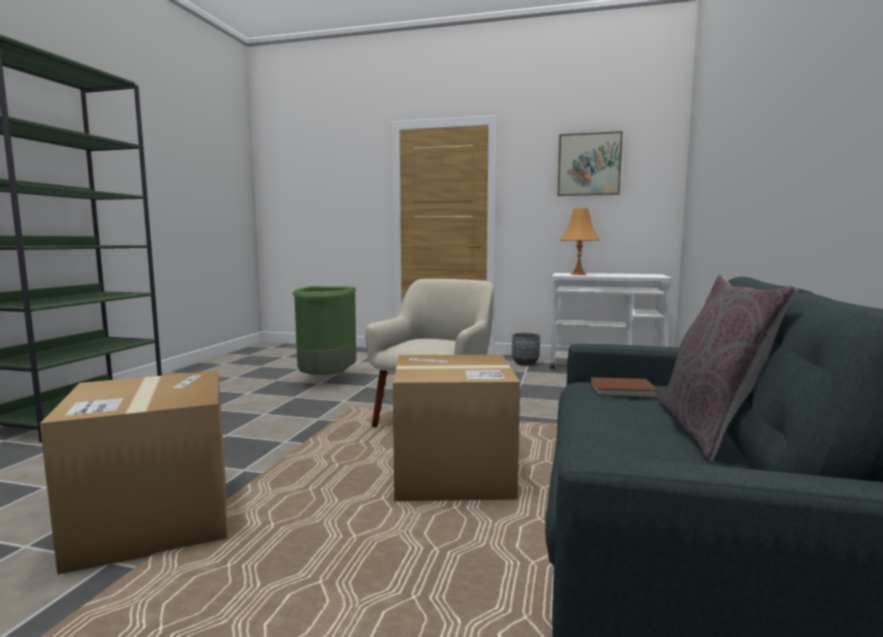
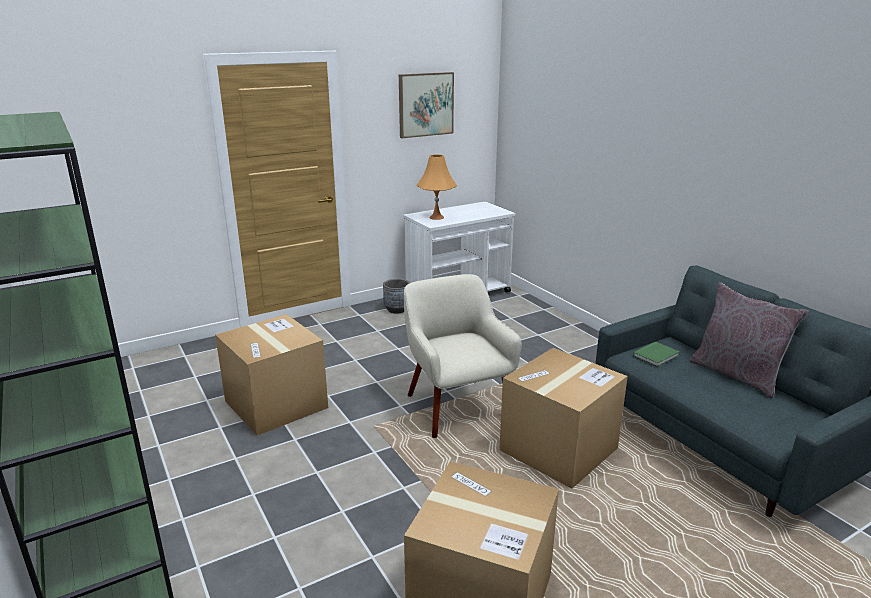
camera: 45 degrees left, 15 degrees up
(327, 380) = (276, 404): green trash can -> cardboard box
(624, 391) = (657, 356): brown book -> green book

